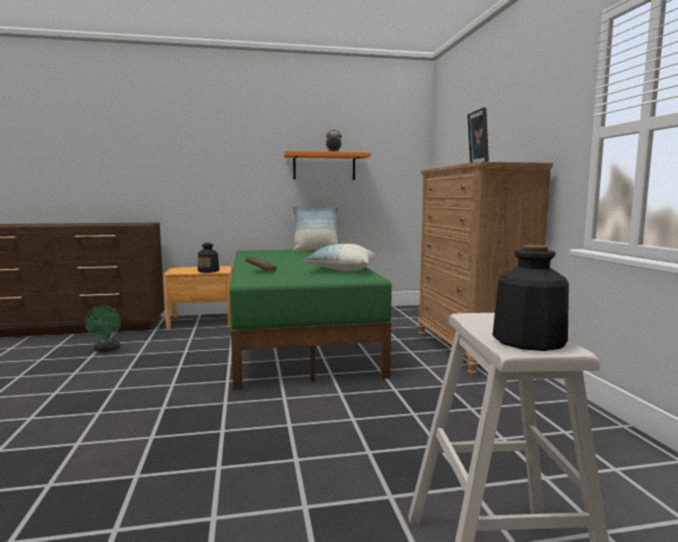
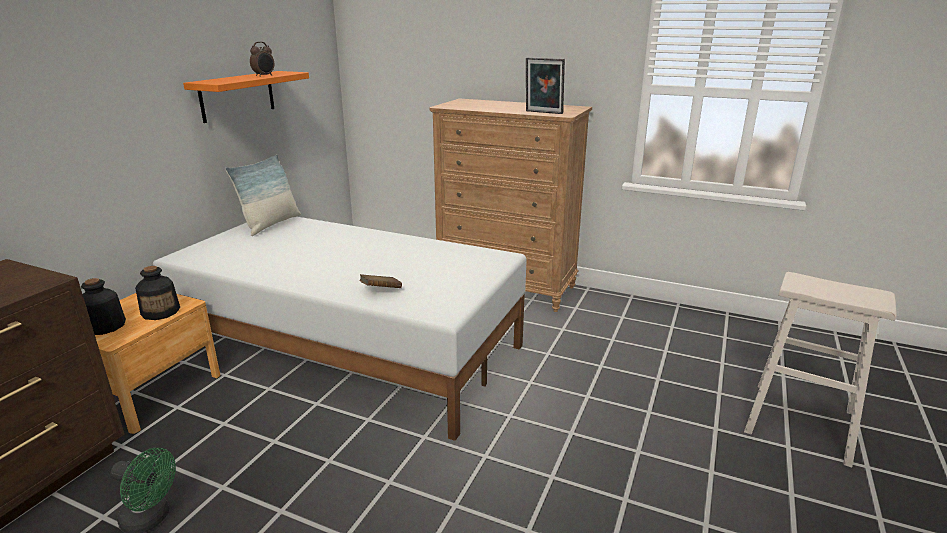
camera: 55 degrees left, 15 degrees up
(298, 338) = (350, 348): green bed -> white bed
(340, 270) = (435, 253): pillow -> none
(528, 341) = (863, 295): bottle -> bottle (104, 326)

